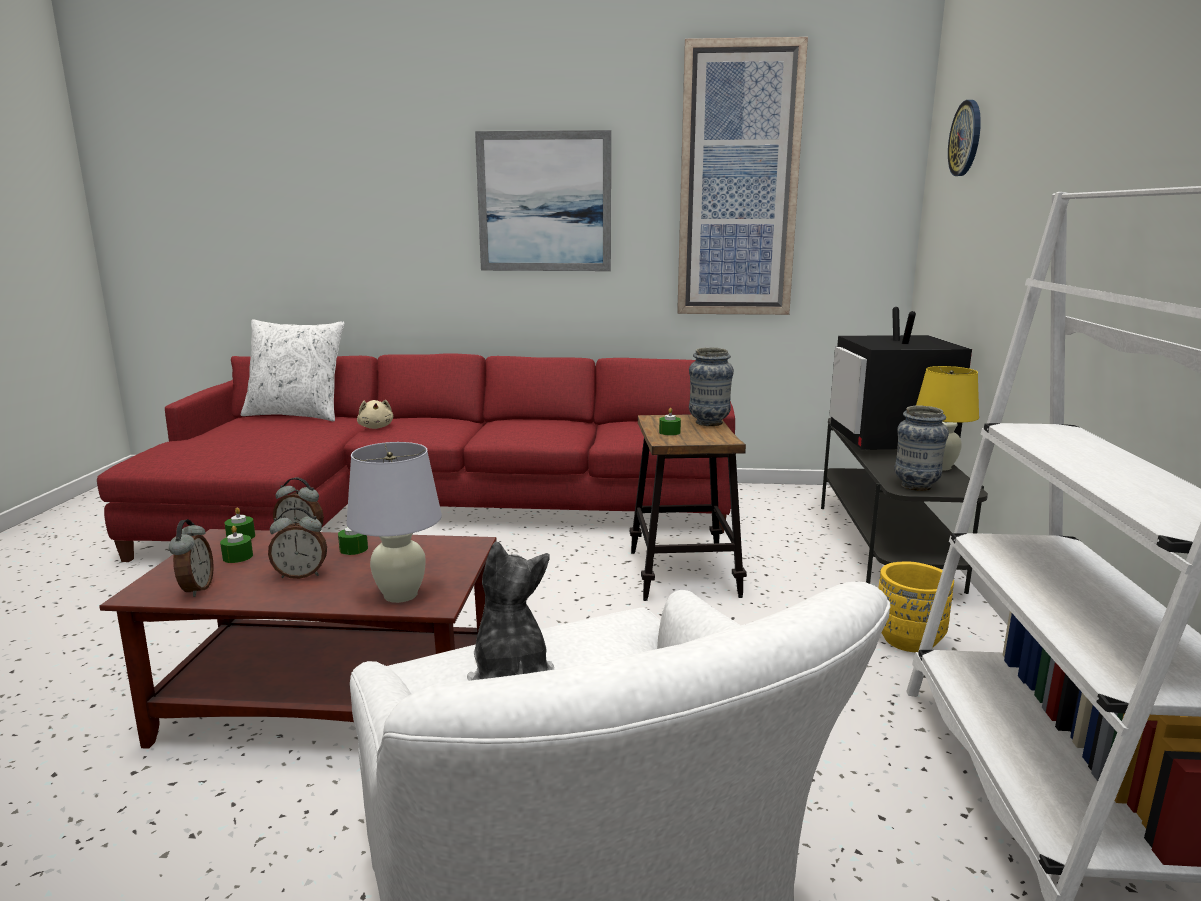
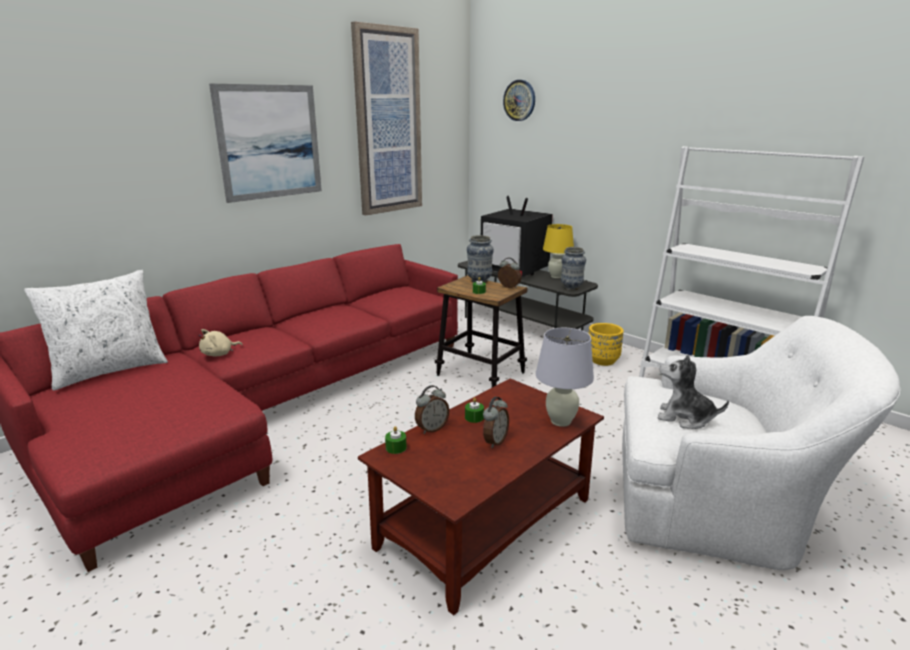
camera: 50 degrees left, 5 degrees up
(196, 589) = (473, 479): alarm clock -> alarm clock (508, 287)
(238, 557) = (434, 455): green candle -> none
(376, 427) = (219, 354): beige plush toy -> beige plush toy turned 120 degrees clockwise

